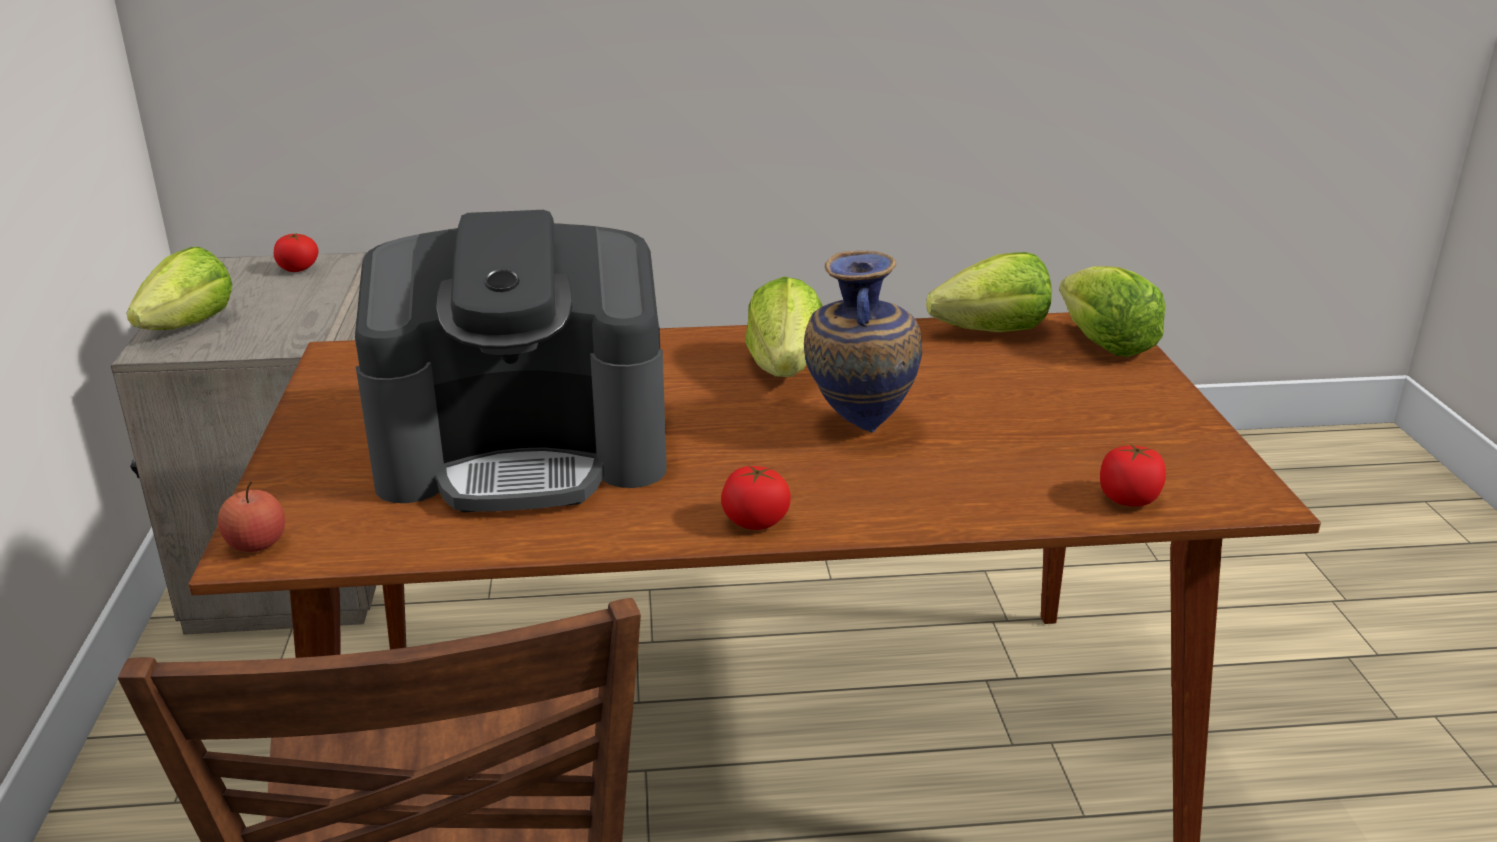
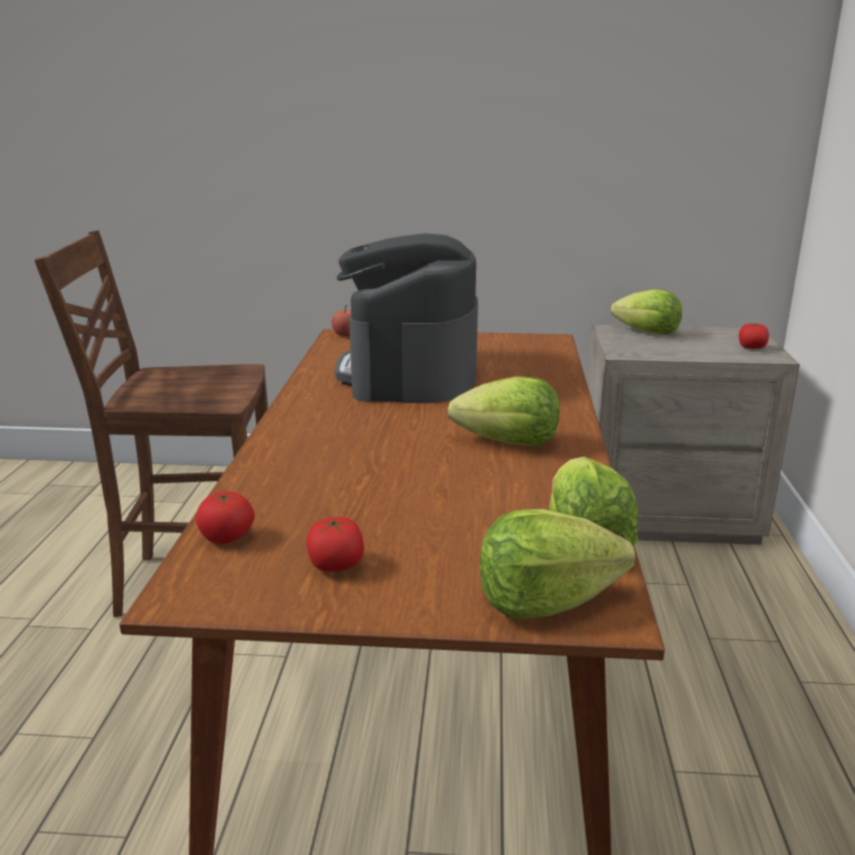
camera: 100 degrees right, 5 degrees down
(755, 521) = (293, 418): tomato -> tomato (335, 565)
(857, 428) = (396, 456): vase -> none

